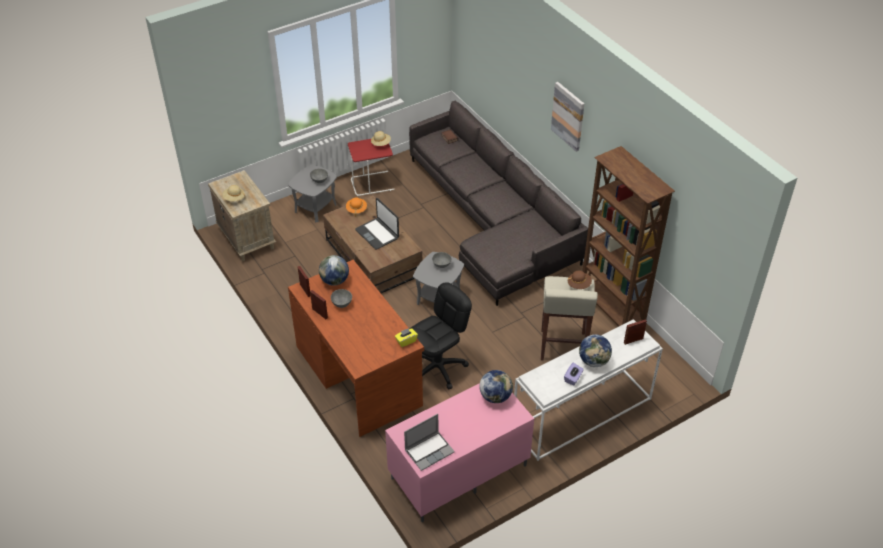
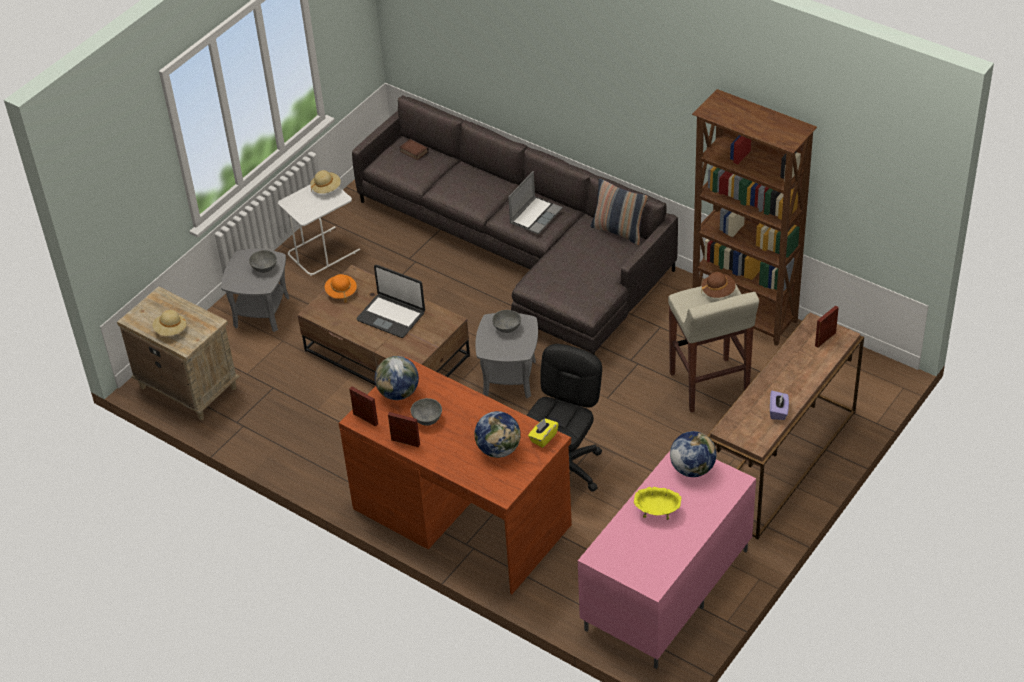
camera: 20 degrees left, 0 degrees up
(372, 183) = (323, 251): red side table -> white side table
(429, 451) = (649, 565): laptop -> laptop (535, 216)
(456, 416) = (657, 511): none -> yellow bowl
(548, 226) = (619, 231): none -> pillow
(568, 116) = (616, 70): picture -> none
(581, 415) = (781, 463): white console table -> brown console table
(594, 361) = (792, 381): globe -> globe (499, 449)

